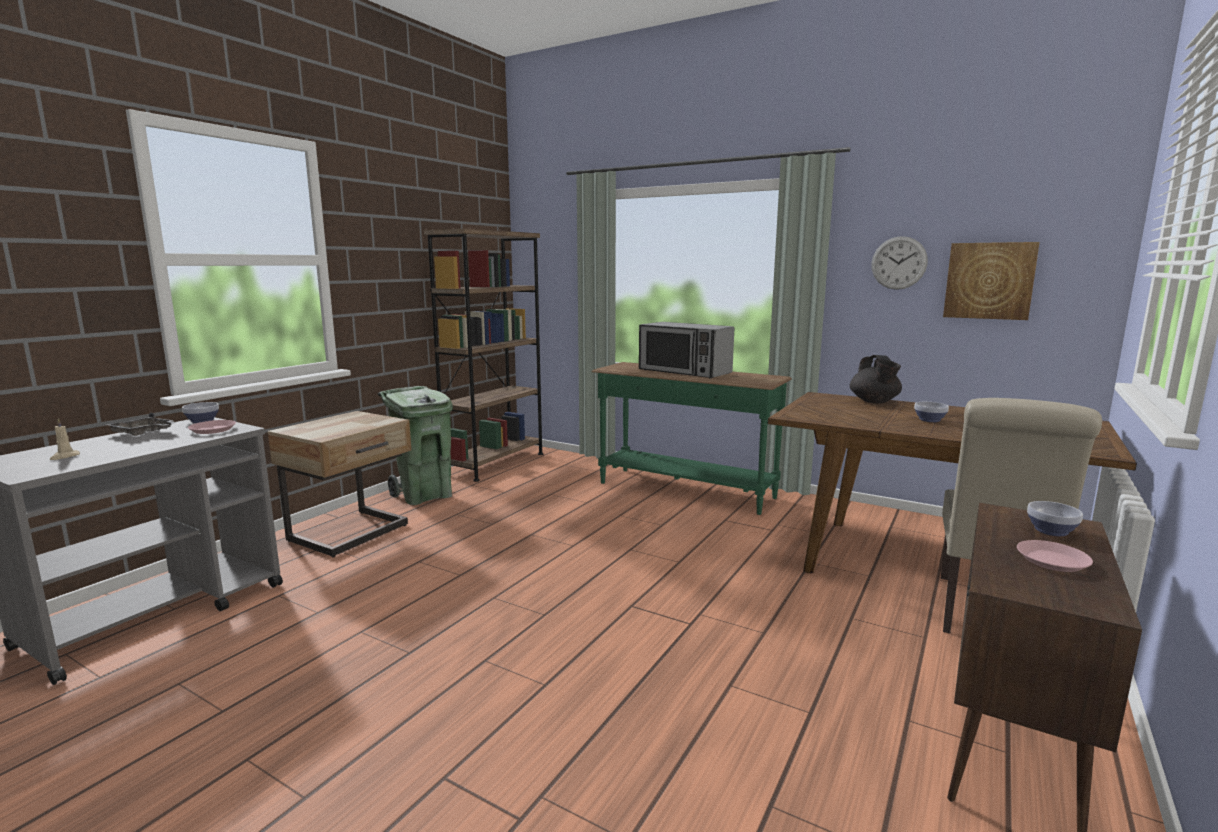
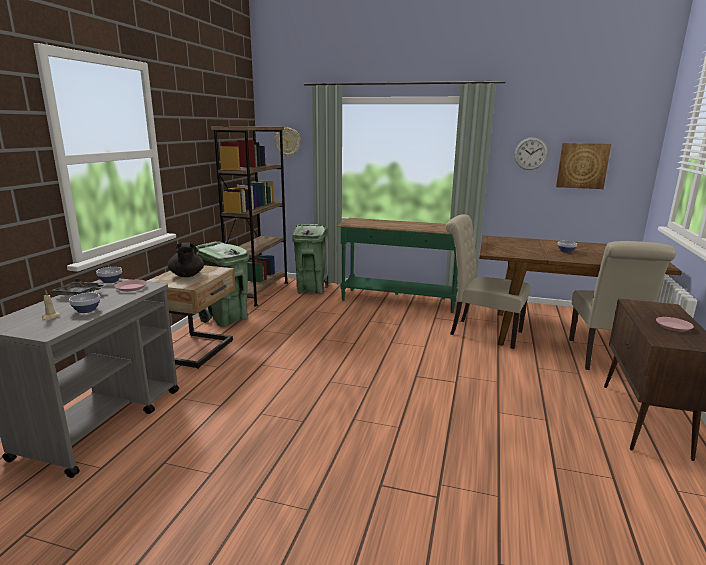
camera: 15 degrees left, 5 degrees up
(549, 255) = (288, 142): none -> wall clock
(568, 465) = (311, 289): none -> green trash can
(684, 372) = (399, 224): microwave -> none
(787, 548) = (481, 332): none -> beige chair
(874, 402) = (526, 240): black teapot -> black teapot (187, 275)
(1050, 530) = (660, 311): bowl -> bowl (86, 310)

